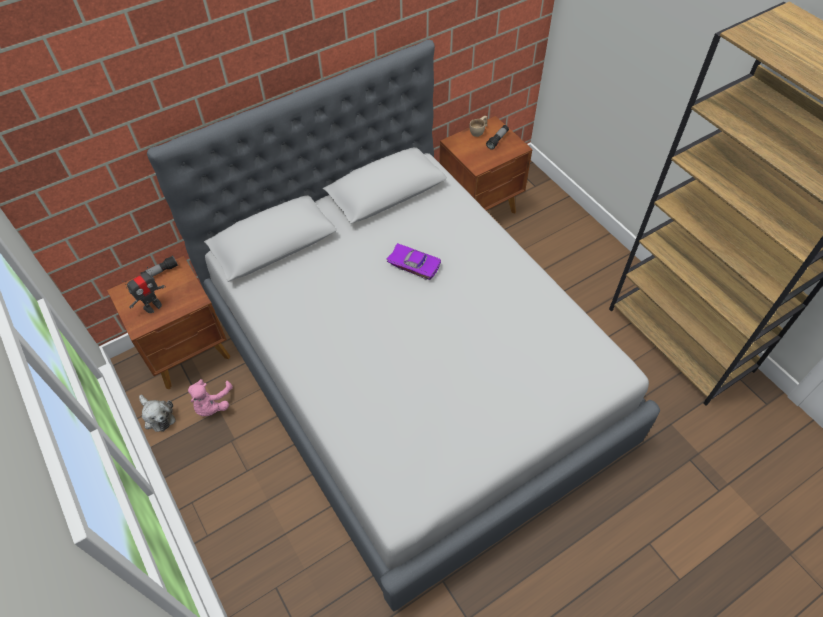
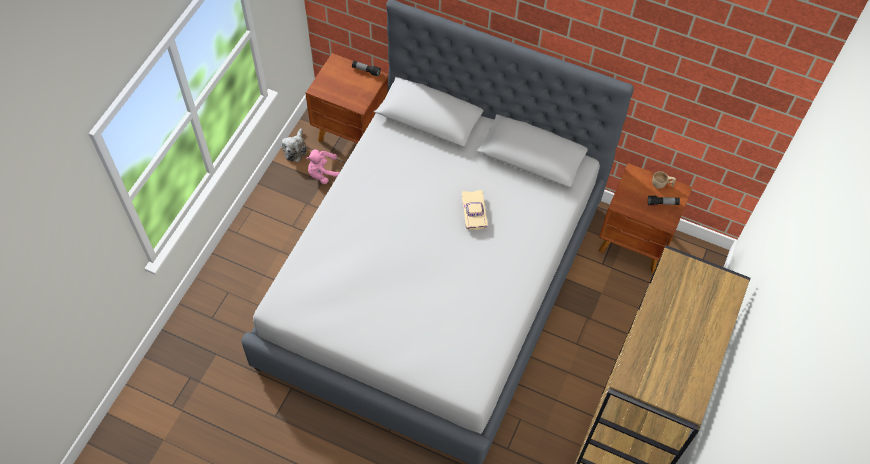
camera: 55 degrees right, 5 degrees up
(152, 306) = (337, 85): toy robot -> none
(414, 264) = (475, 212): purple toy car -> beige toy car

